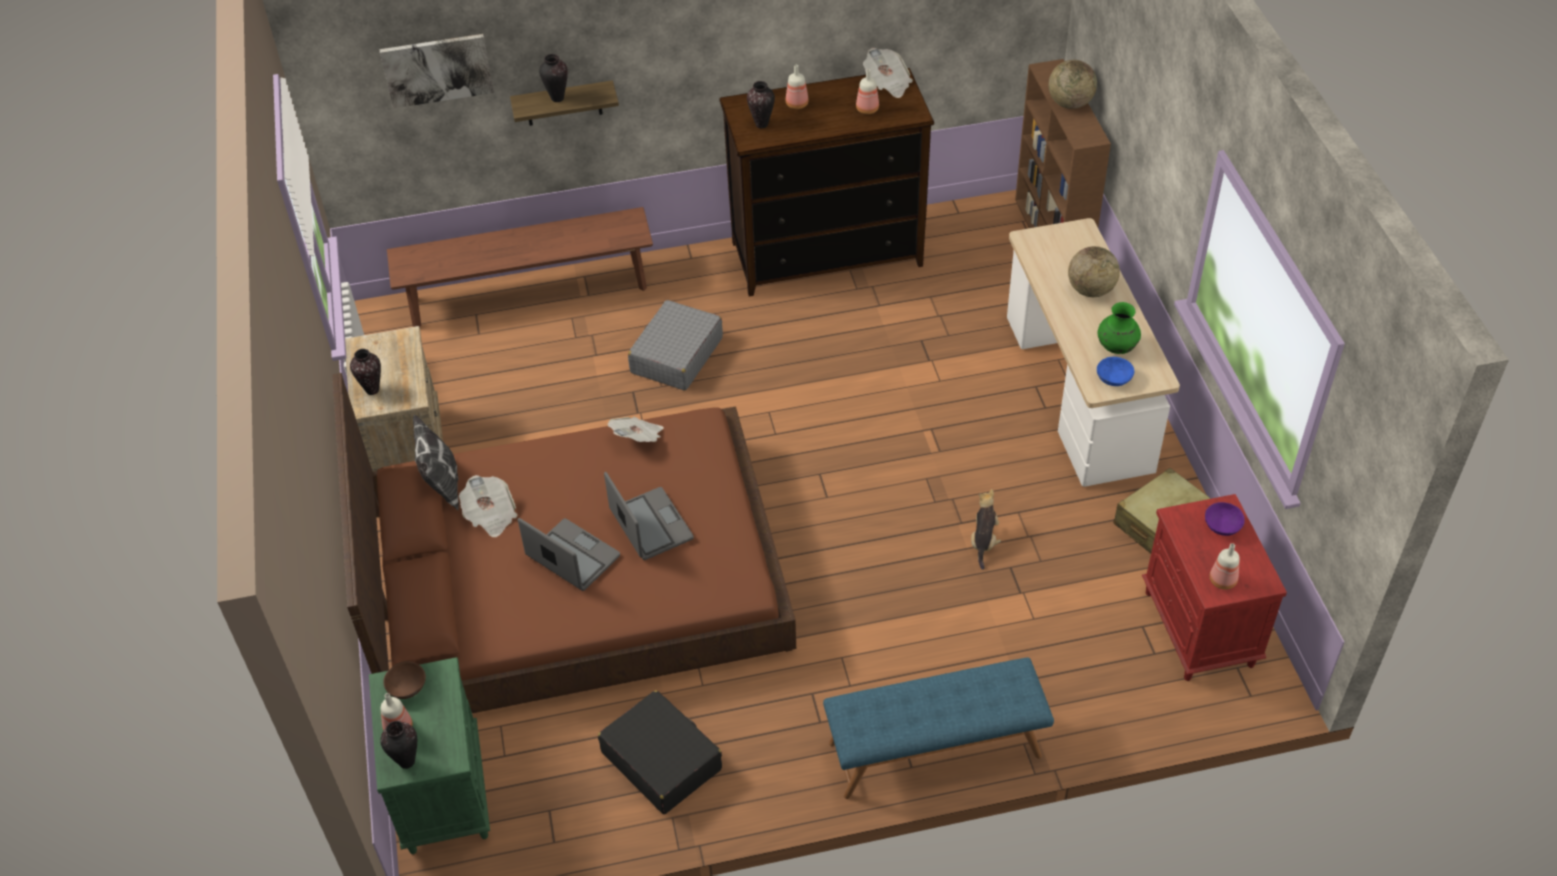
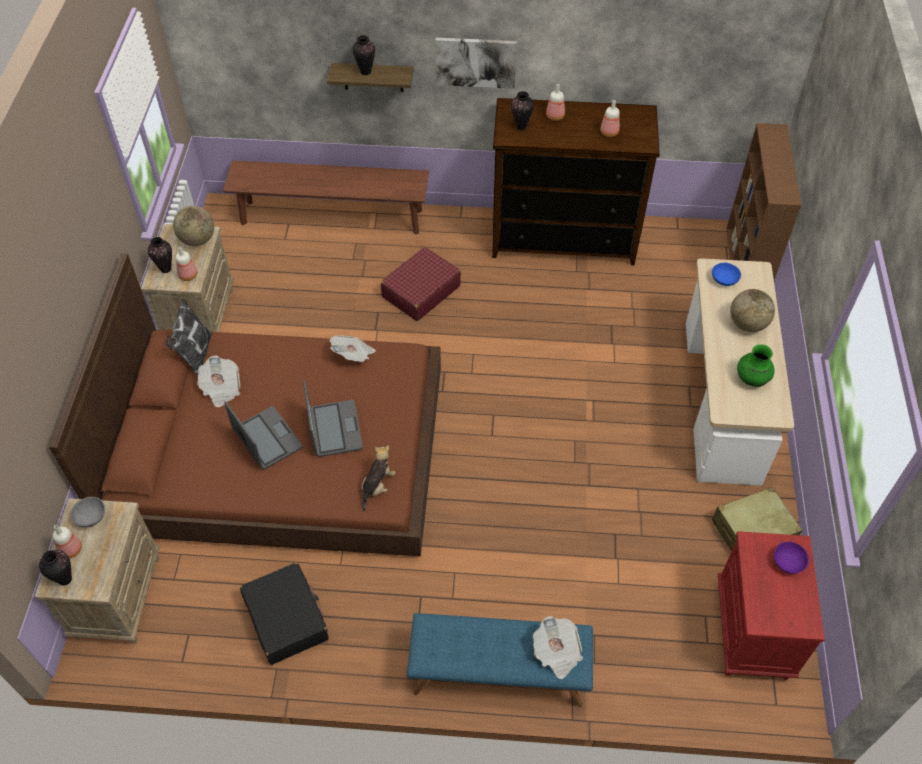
camera: 15 degrees right, 5 degrees up
(406, 687) = (90, 517): brown bowl -> grey bowl
(437, 69) = (275, 30): picture -> picture (476, 62)
(443, 792) = (118, 596): green nightstand -> beige nightstand
(676, 355) = (420, 291): grey suitcase -> red suitcase
(887, 84) = (633, 115): newspaper -> newspaper (556, 653)
(984, 541) = (601, 506): plush toy -> plush toy (377, 486)
(1070, 103) = (779, 163): globe -> globe (197, 240)
(1113, 378) = (739, 406): blue bowl -> blue bowl (724, 279)
(1223, 581) = (772, 613): bottle -> bottle (188, 276)

